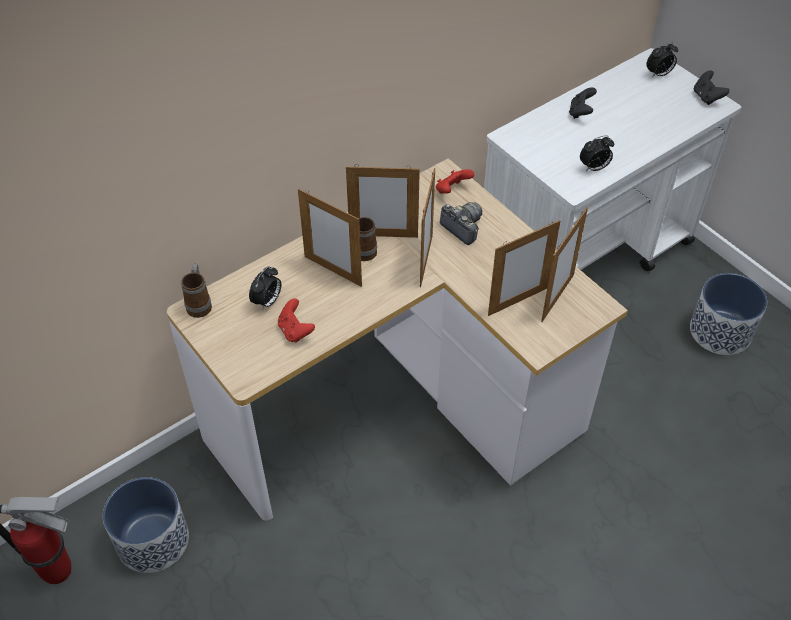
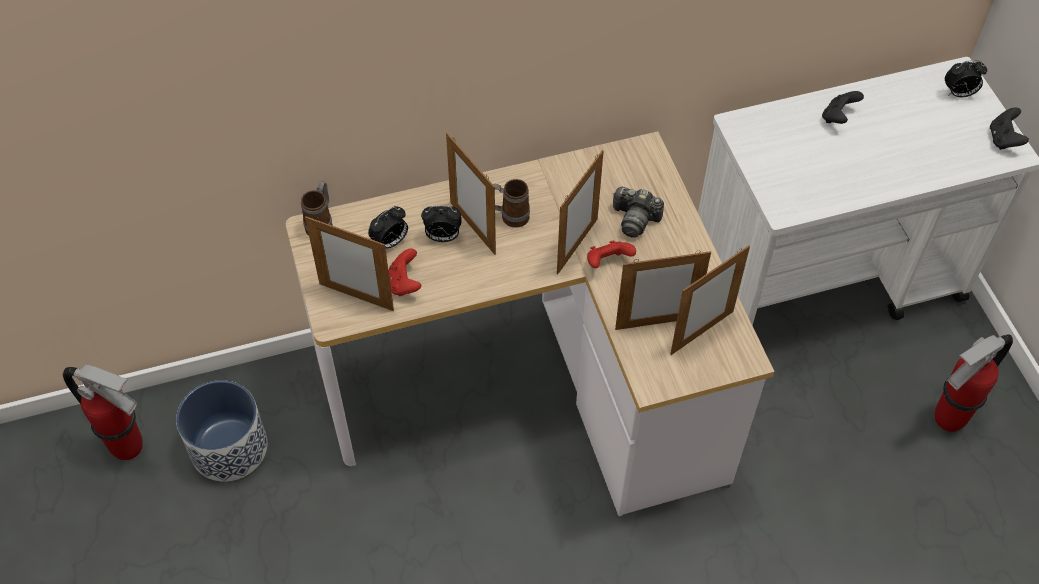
camera: 20 degrees right, 5 degrees up
(383, 236) = (544, 203): picture frame -> picture frame (356, 297)
(452, 190) = (644, 172): red game controller -> red game controller (607, 262)
(462, 227) = (635, 219): camera -> camera turned 135 degrees clockwise
(594, 168) = (819, 191): alarm clock -> alarm clock (442, 237)
(720, 332) = (948, 419): planter -> fire extinguisher

